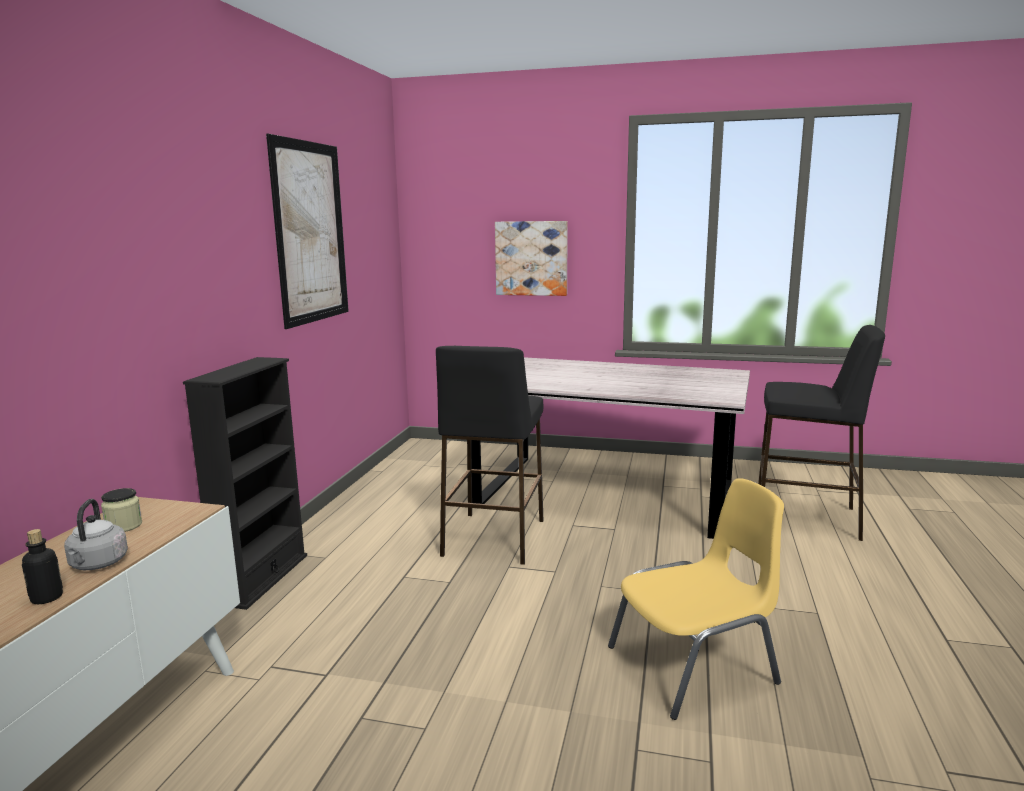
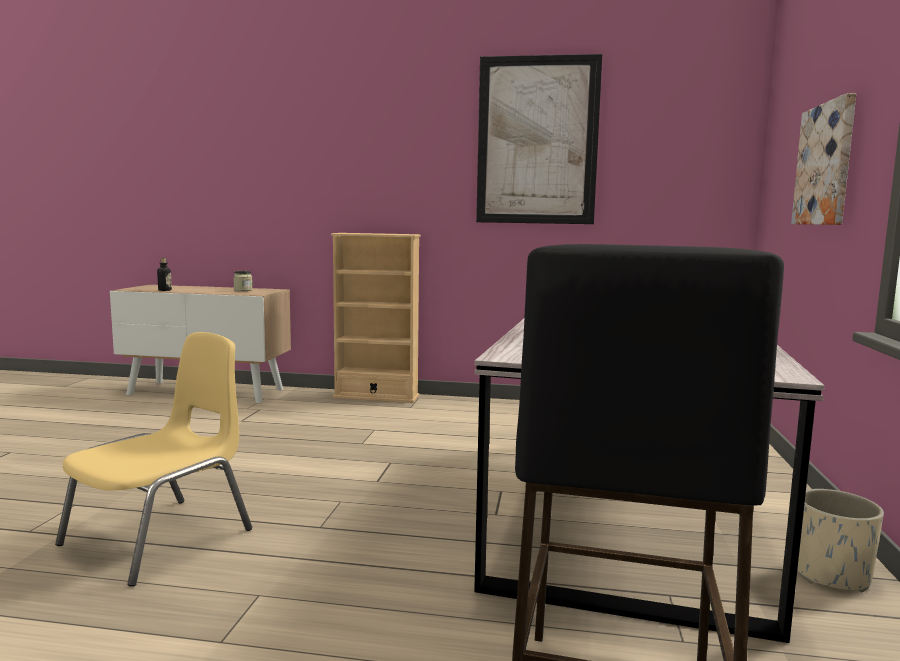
camera: 85 degrees right, 5 degrees down
(97, 564) = (195, 291): grey kettle -> none
(262, 579) = (376, 397): black bookcase -> beige bookcase
(494, 538) = (456, 455): black stool -> none
(667, 464) = (831, 575): none -> beige planter
(695, 666) = (161, 537): yellow chair -> yellow chair turned 120 degrees counterclockwise

